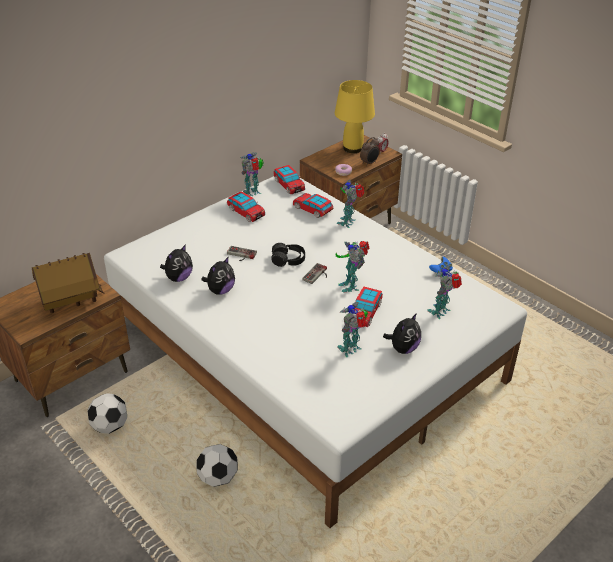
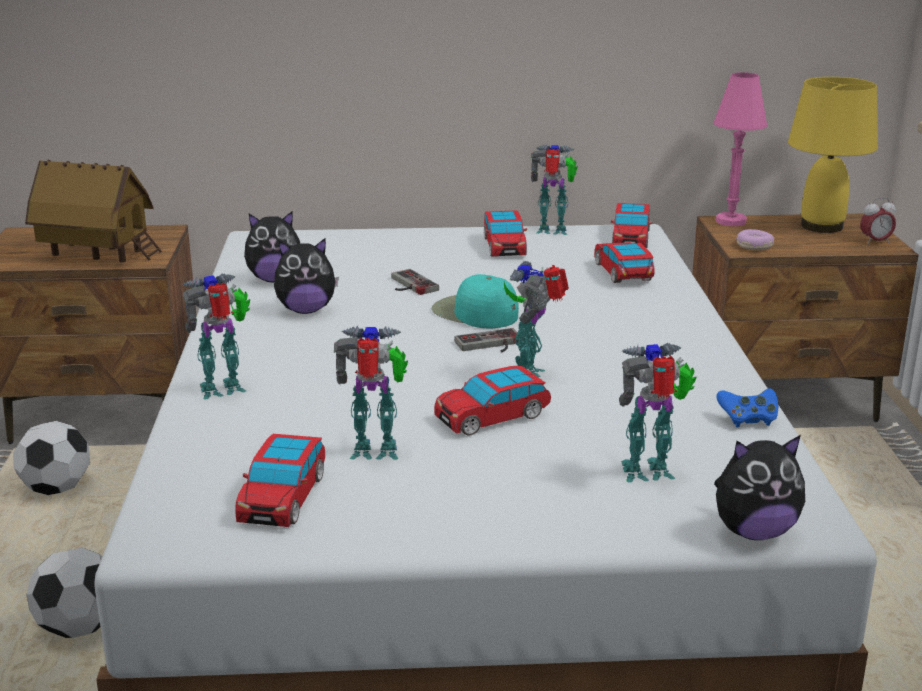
camera: 40 degrees right, 15 degrees down
(288, 260) = (474, 313): black headphones -> turquoise cap
(316, 158) = (730, 221): none -> pink table lamp
(348, 222) = (664, 304): toy robot -> toy robot (224, 390)
(350, 386) = (283, 497): none -> toy car
(369, 163) = (826, 248): alarm clock -> none
(403, 348) = (475, 491): plush toy -> plush toy (753, 532)

